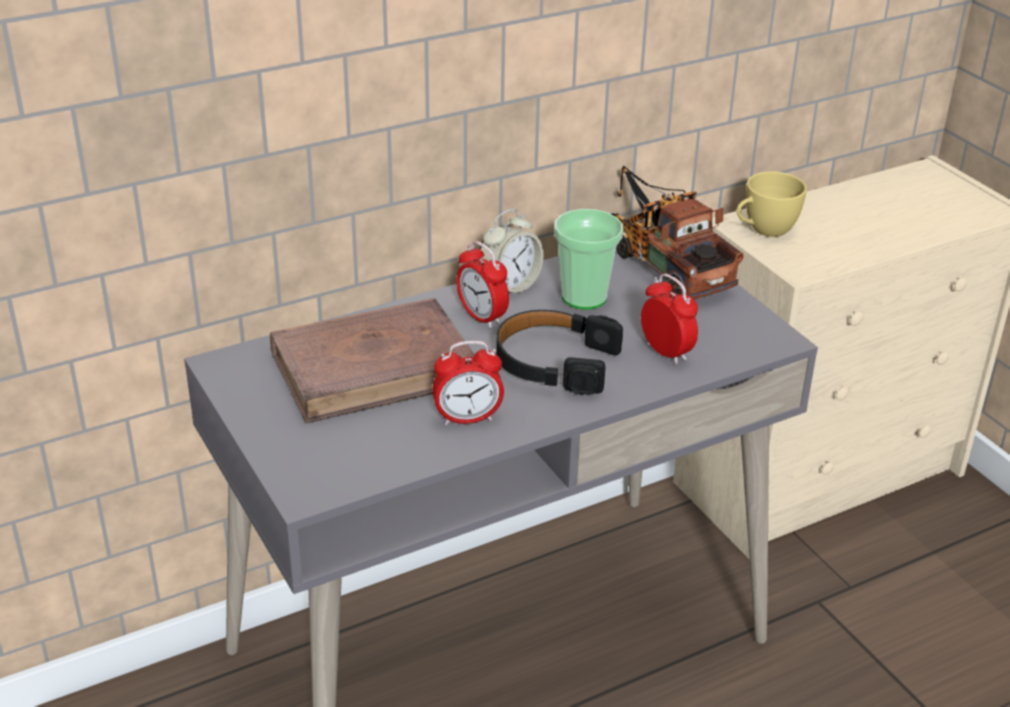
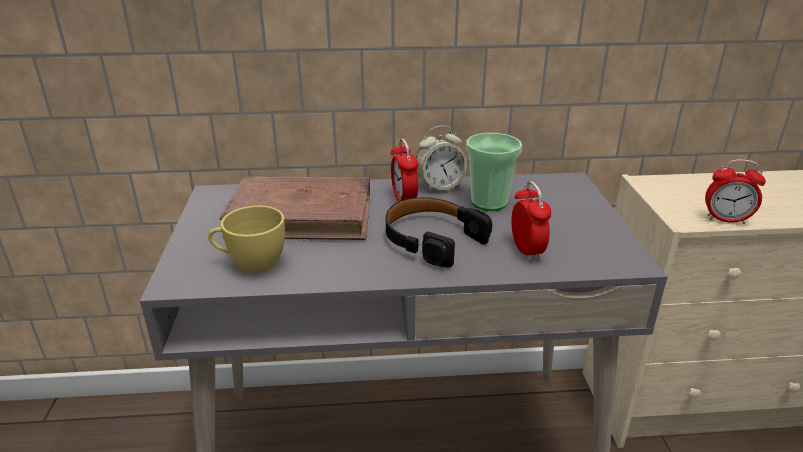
camera: 25 degrees right, 5 degrees down
(467, 418) = (334, 261): alarm clock -> alarm clock (726, 219)
(664, 263) = (567, 193): toy truck -> none
(764, 230) = (668, 190): yellow cup -> yellow cup (251, 264)

